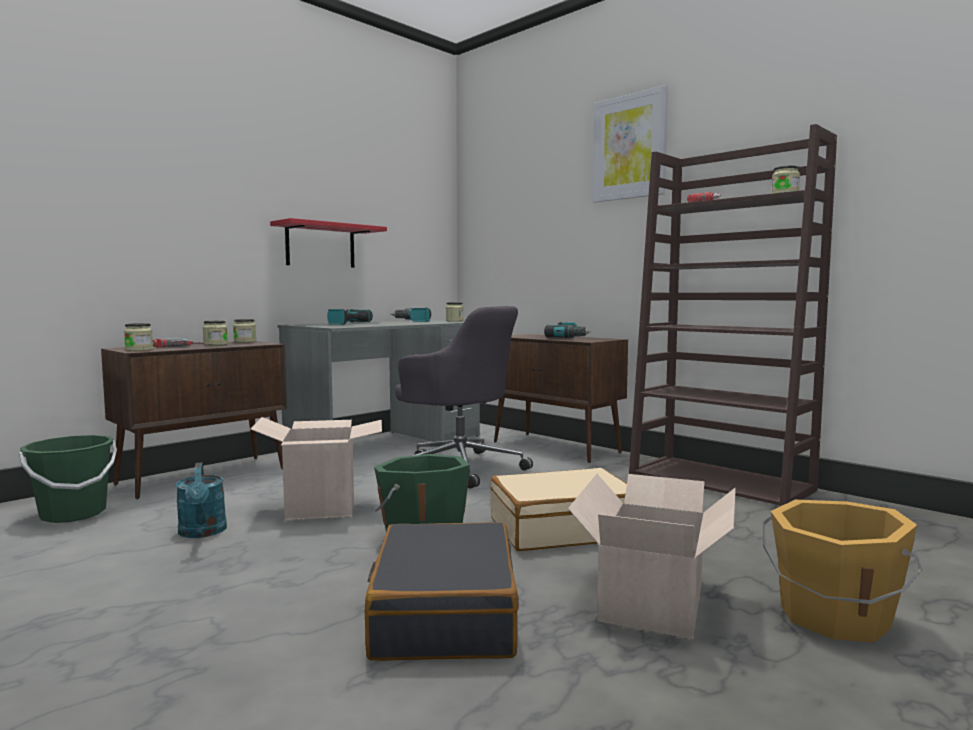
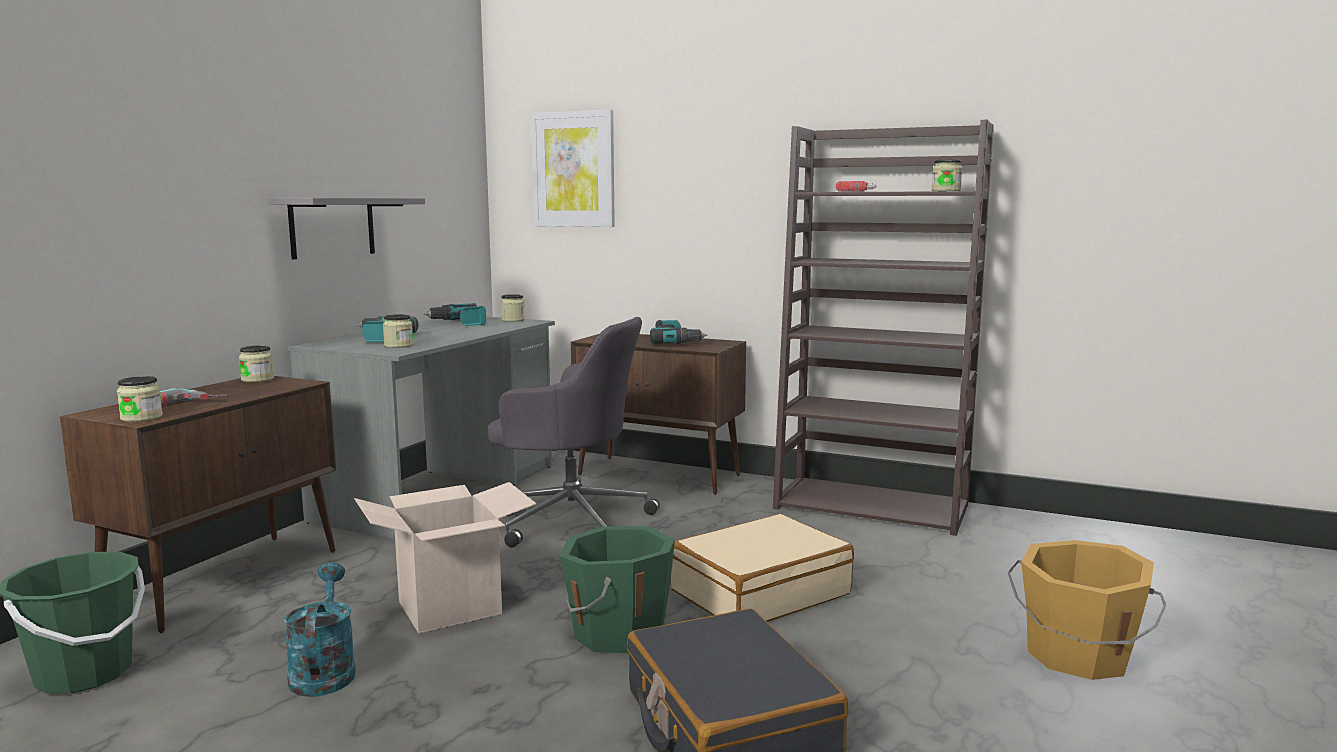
camera: 20 degrees left, 5 degrees up
(202, 532) = (324, 671): turquoise watering can -> turquoise watering can turned 150 degrees counterclockwise
(215, 344) = (229, 391): jar -> jar (398, 345)
(320, 246) = (332, 227): red shelf -> grey shelf
(629, 147) = (743, 106): picture -> picture (573, 169)
(654, 598) = (915, 665): cardboard box -> none

